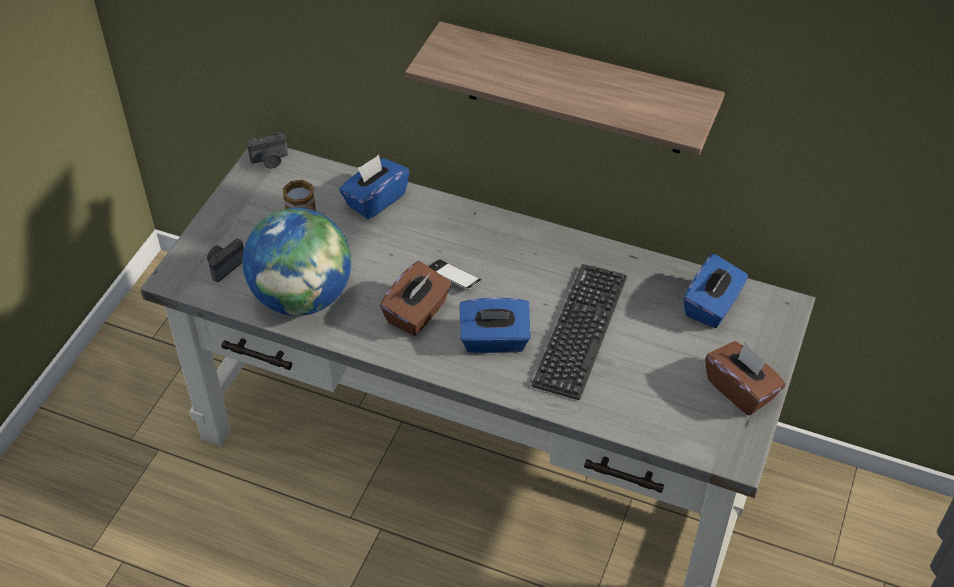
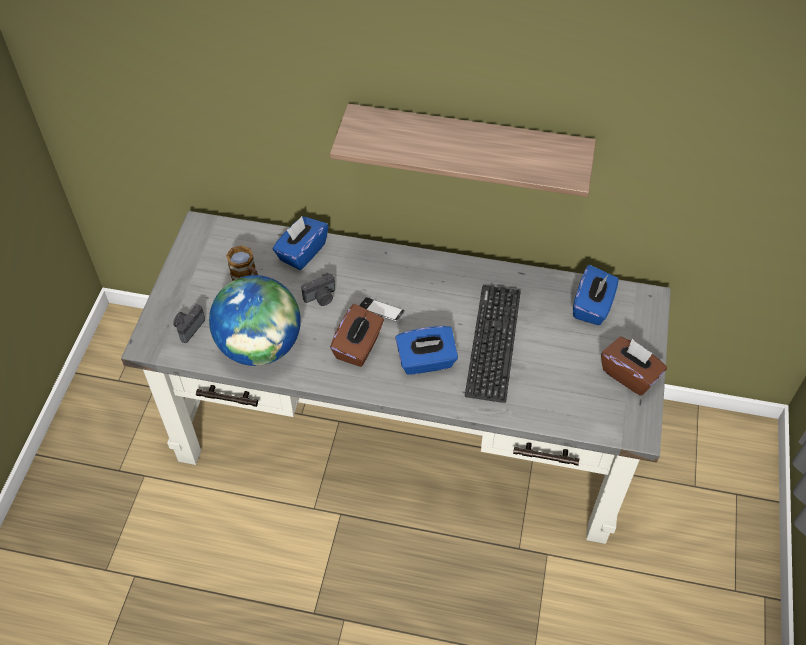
camera: 10 degrees left, 5 degrees up
(270, 160) = (206, 229): camera -> camera (321, 298)

